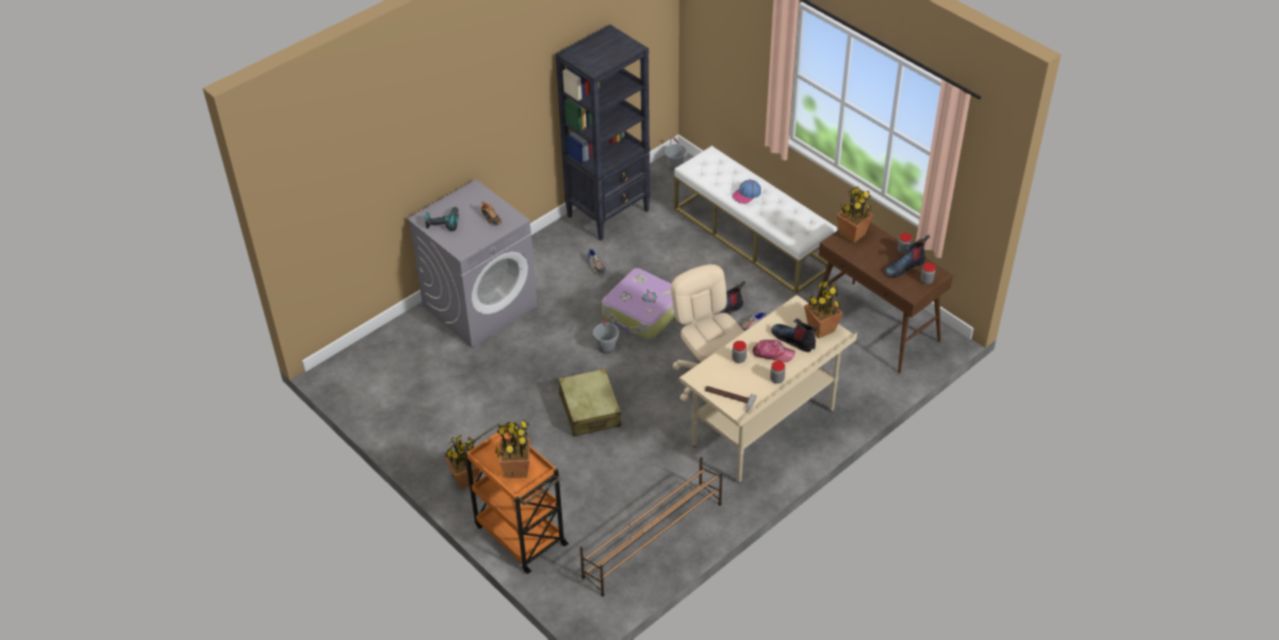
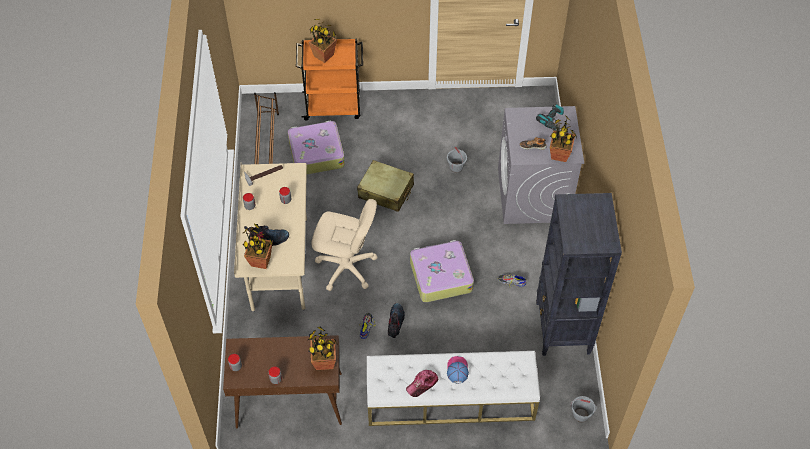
camera: 130 degrees right, 10 degrees up
(465, 478) = (396, 106): potted plant -> potted plant (560, 155)
(601, 500) = (316, 153): none -> suitcase
(606, 347) = (429, 235): grey bucket -> grey bucket (456, 167)
(773, 353) = (270, 220): cap -> cap (422, 384)
(905, 266) = (261, 366): boot -> none

